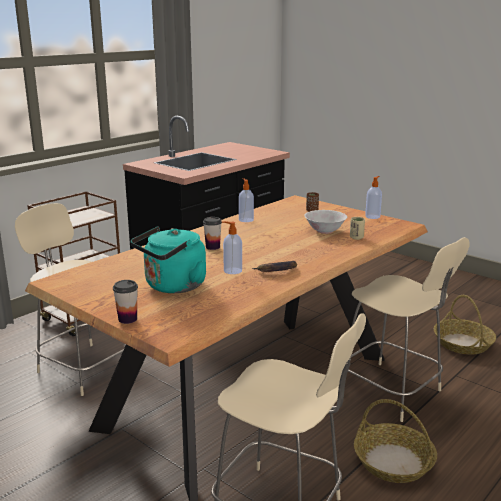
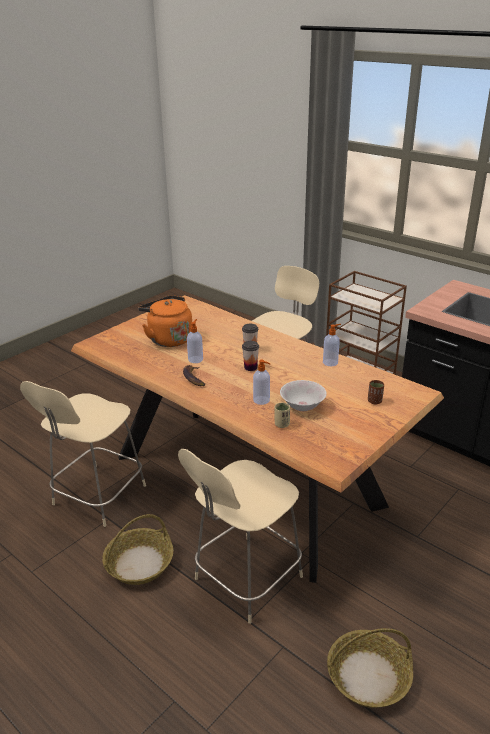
camera: 90 degrees right, 10 degrees up
(127, 319) = (121, 329): cup -> cup (250, 367)
(172, 286) = (168, 339): turquoise kettle -> orange kettle
(373, 216) = (363, 443): soap dispenser -> soap dispenser (262, 400)

